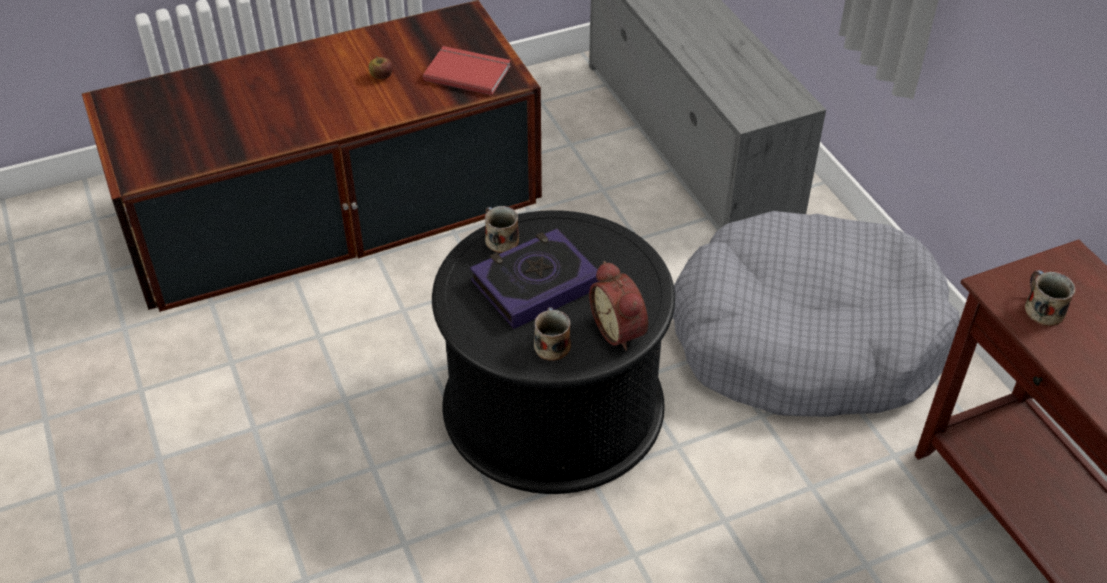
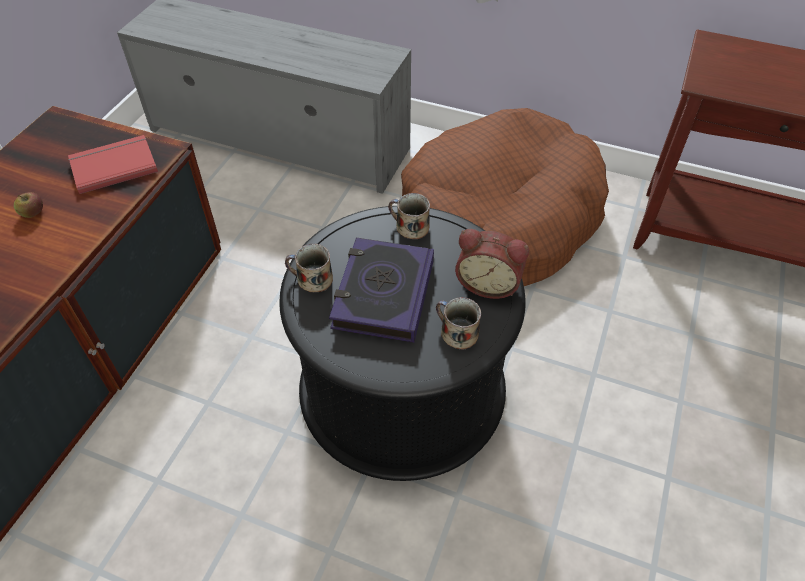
camera: 45 degrees left, 5 degrees up
(805, 339) = (498, 221): grey dog bed -> brown dog bed
(1042, 309) = (743, 80): mug -> mug (410, 227)

